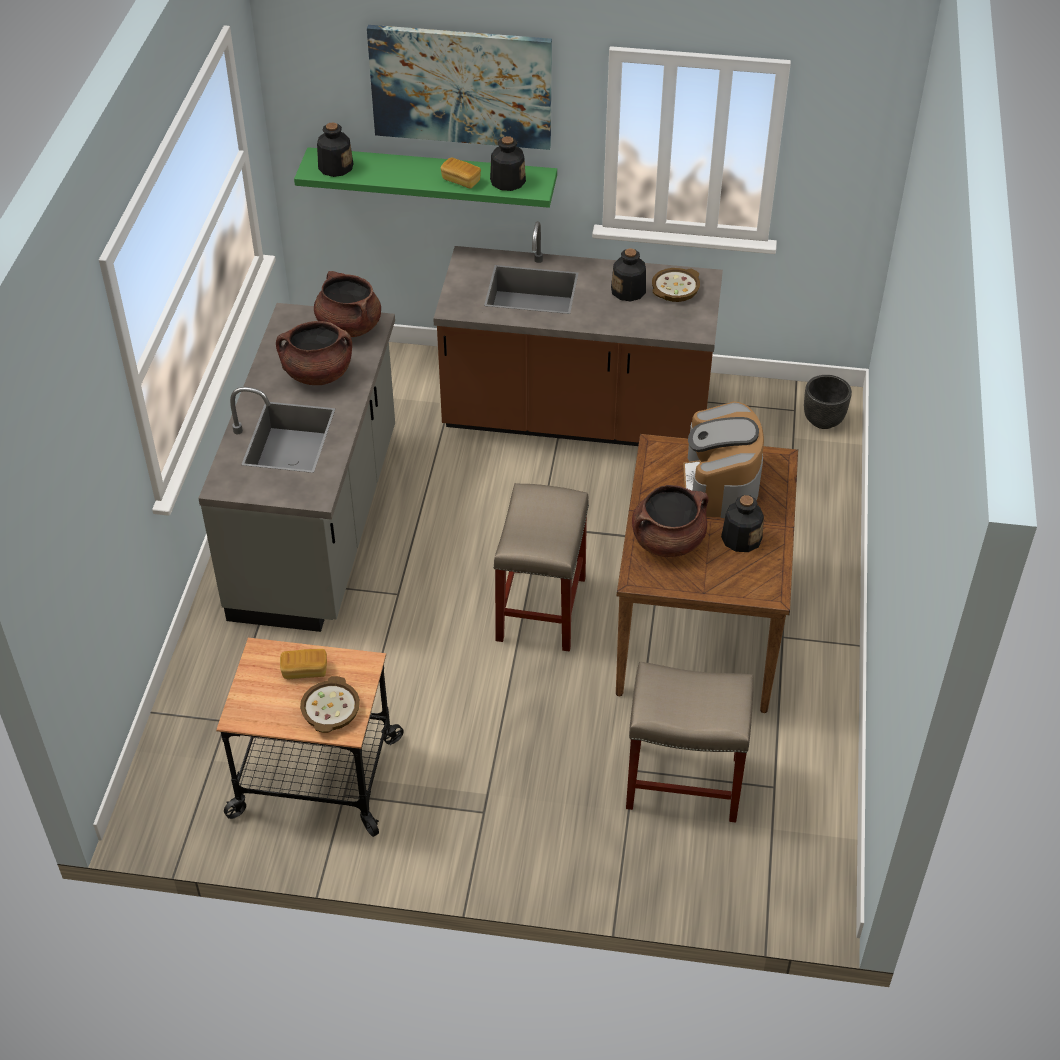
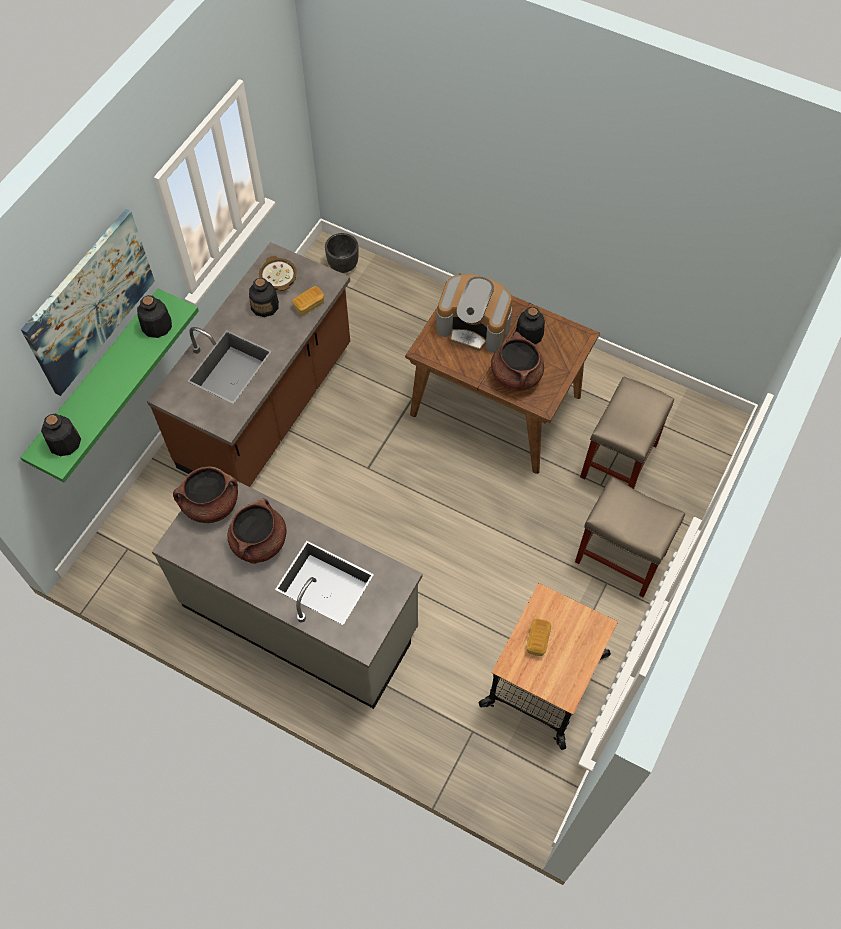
camera: 70 degrees left, 15 degrees up
(331, 710) = (580, 631): bowl -> none
(461, 180) = (137, 357): bread -> bread (309, 305)
(541, 607) = (444, 492): beige stool -> beige stool (619, 557)

